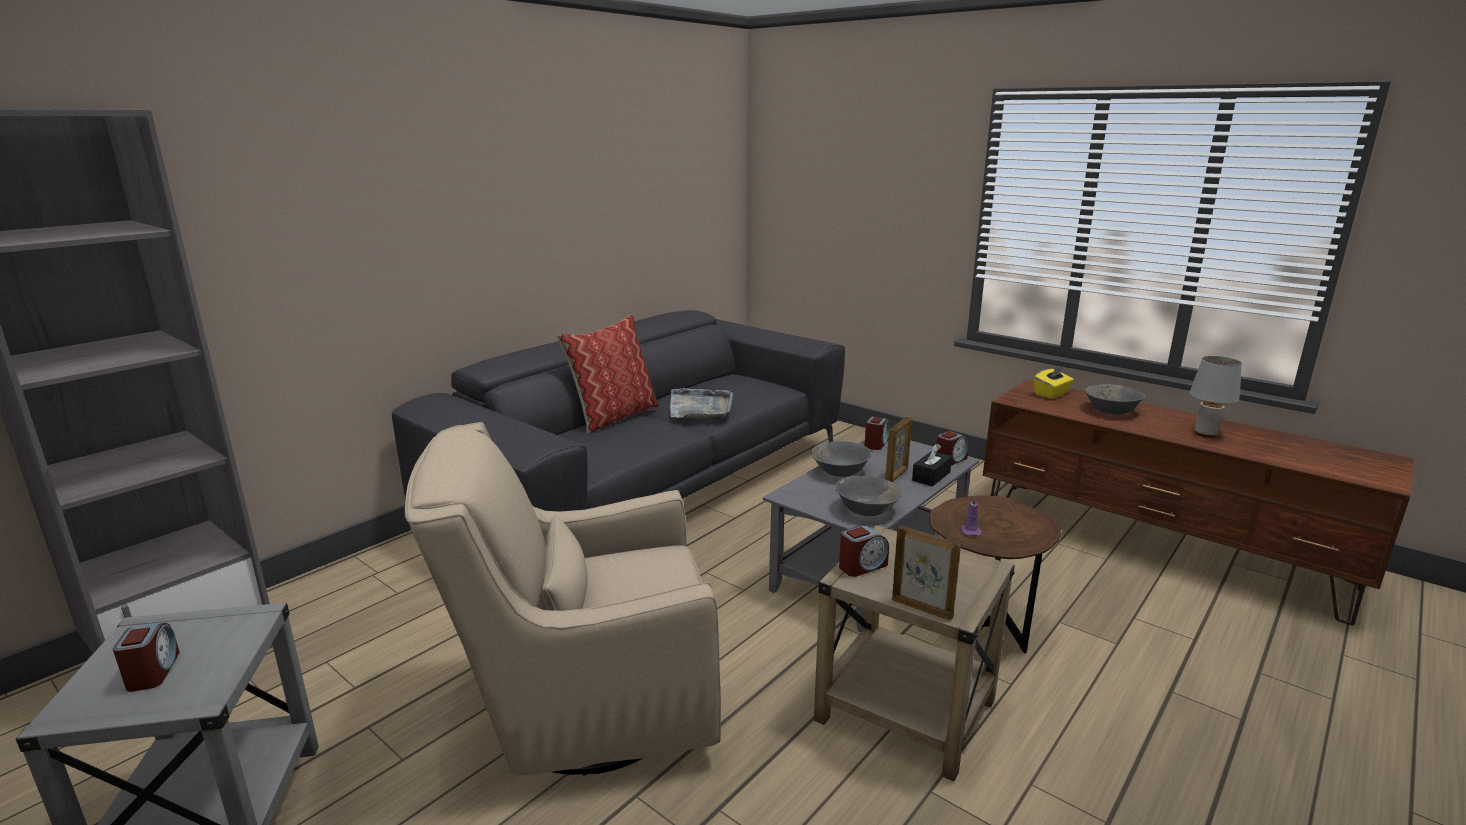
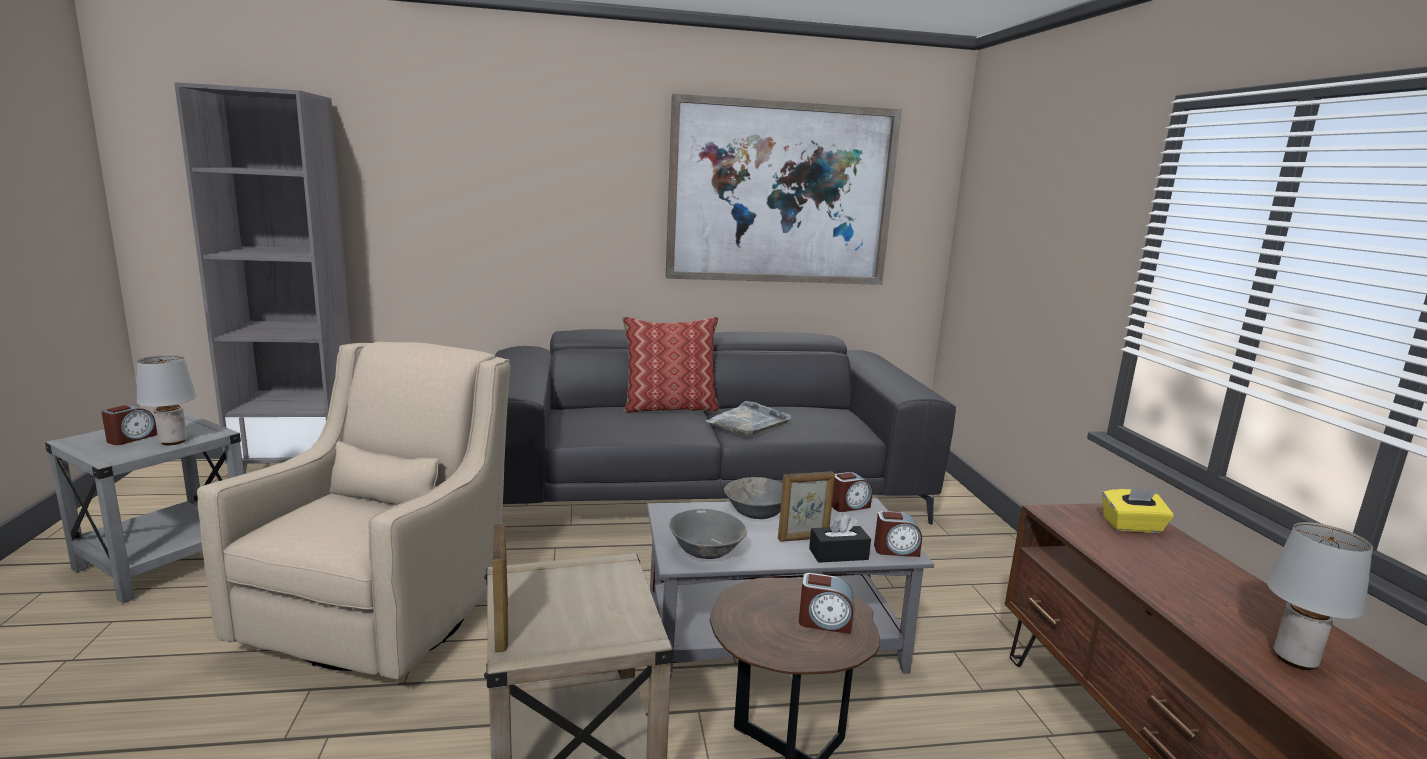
camera: 40 degrees right, 5 degrees down
(230, 647) = (174, 441): none -> grey table lamp
(585, 710) = (387, 616): beige armchair -> beige armchair turned 75 degrees clockwise
(627, 179) = (780, 194): none -> picture
(862, 566) = (541, 574): alarm clock -> alarm clock (824, 622)
(970, 531) = (749, 612): purple candle -> none
(1112, 411) = (1185, 574): grey bowl -> none

